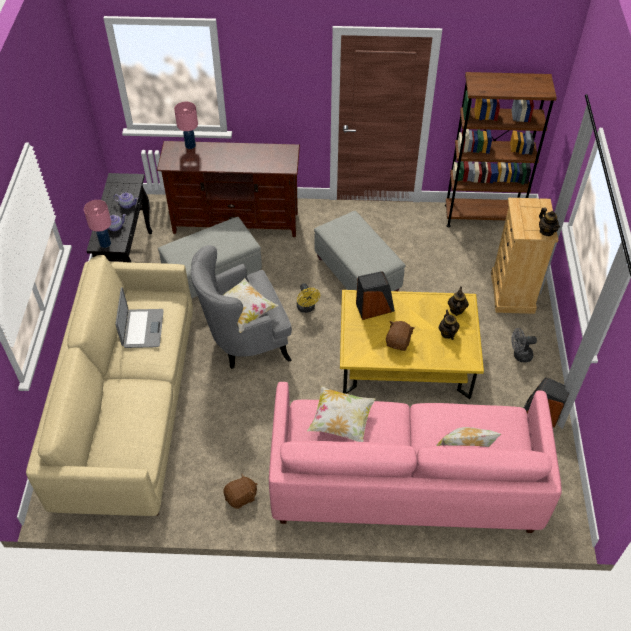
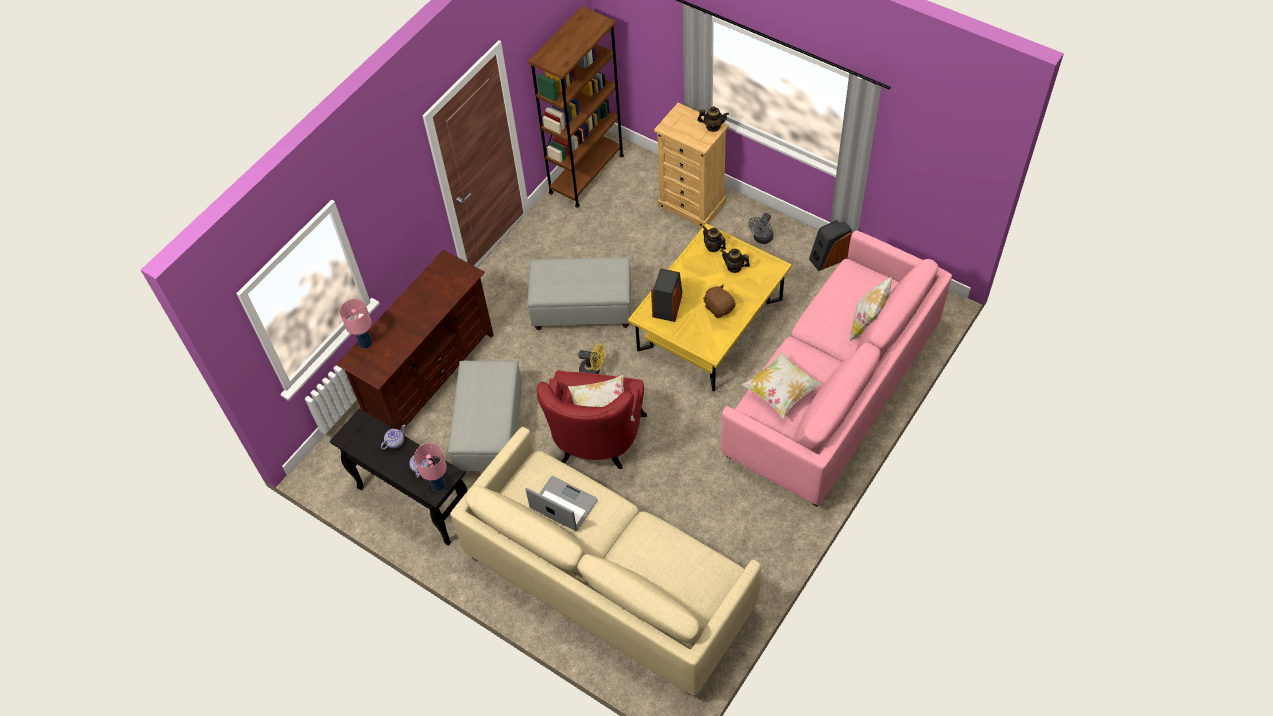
camera: 55 degrees left, 5 degrees up
(241, 497) = (771, 525): brown plush toy -> none
(245, 341) = (596, 442): grey armchair -> red armchair

